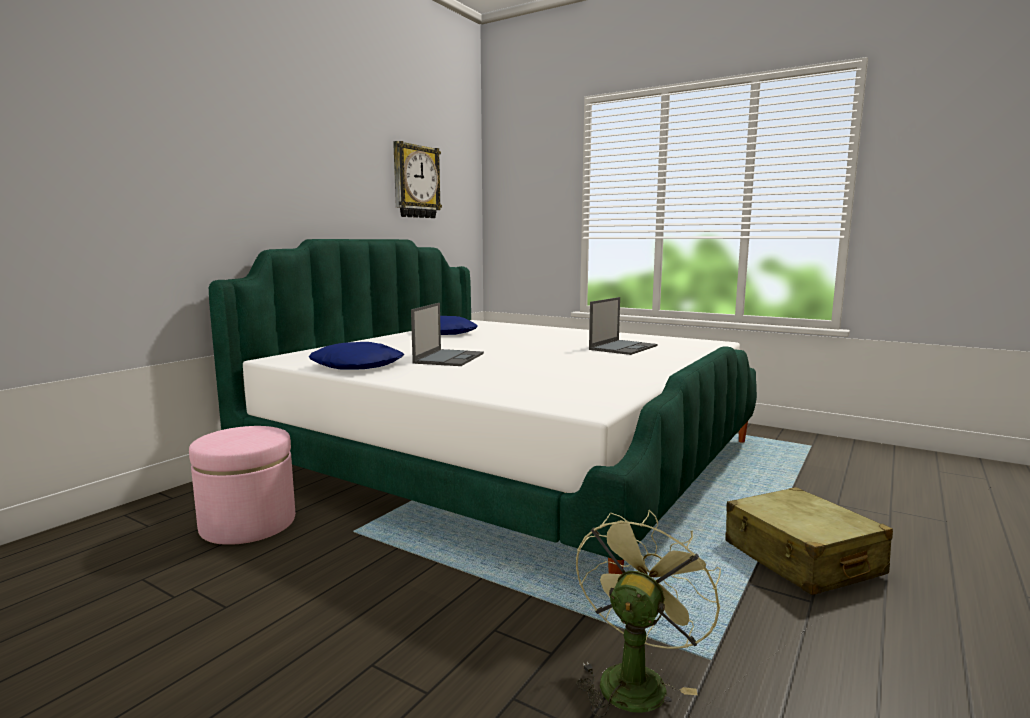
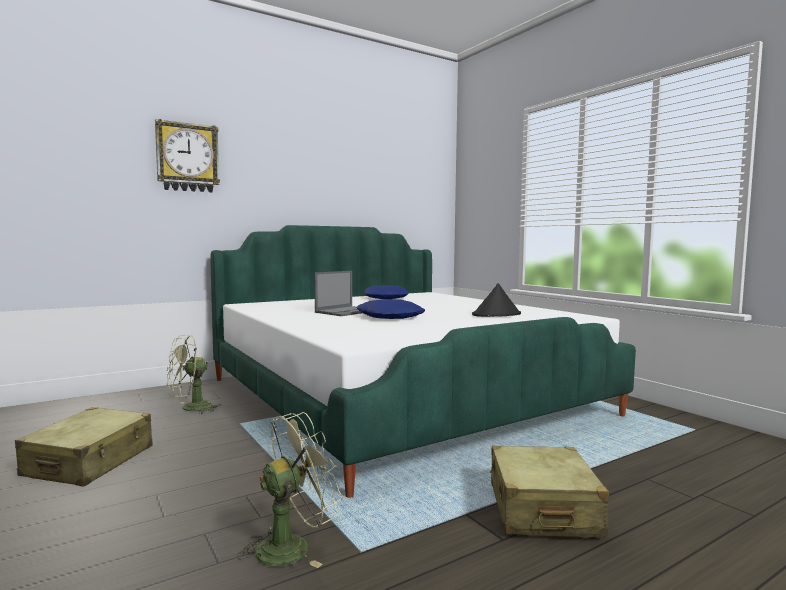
camera: 25 degrees right, 5 degrees down
(192, 644) = (90, 461): none -> beige suitcase
(248, 524) = (190, 409): pink ottoman -> green fan
(357, 366) = (278, 311): blue pillow -> blue pillow (390, 317)
(415, 181) = (387, 184): wall clock -> wall clock (187, 157)
(623, 347) = (497, 315): laptop -> black hat

